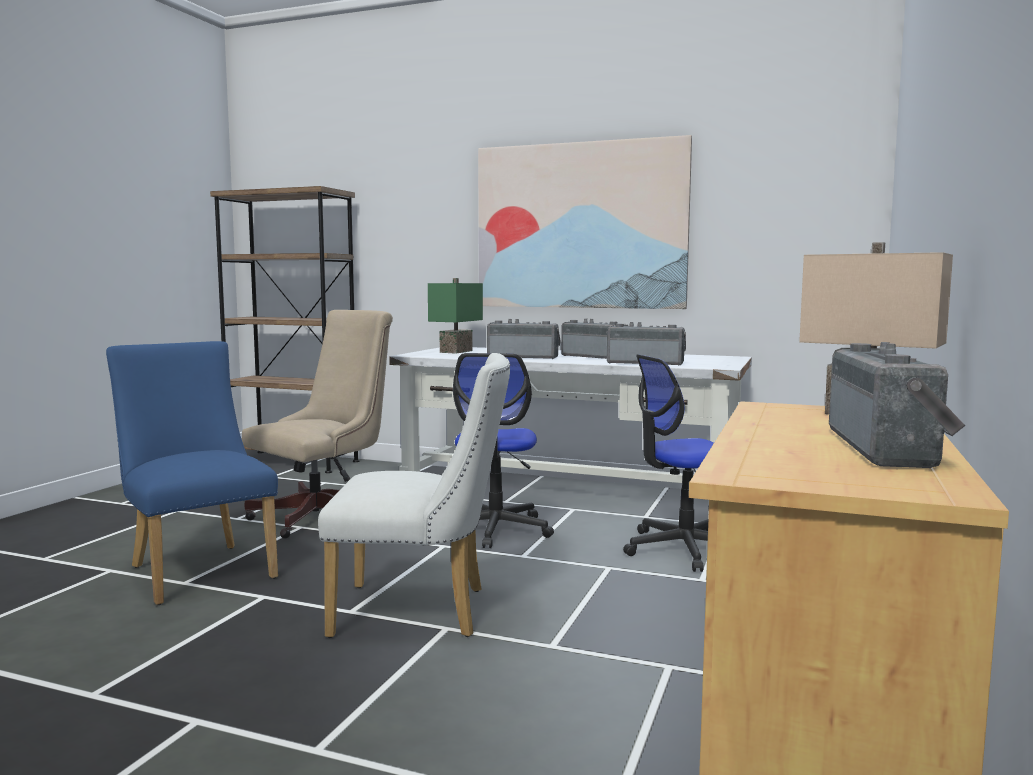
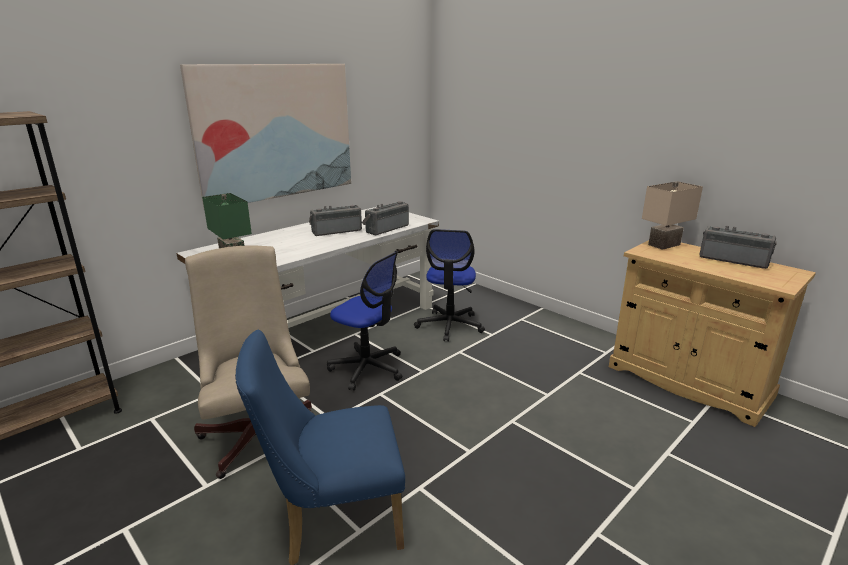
camera: 65 degrees left, 15 degrees up
(423, 611) = (485, 424): white chair -> none
(523, 357) = (307, 246): radio -> none

